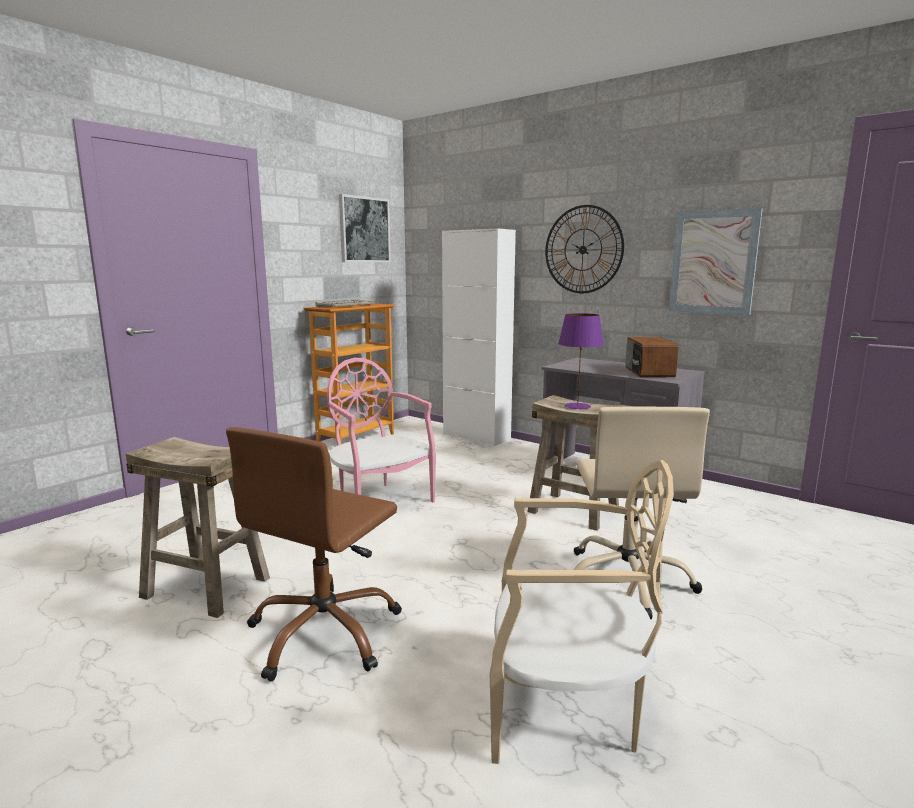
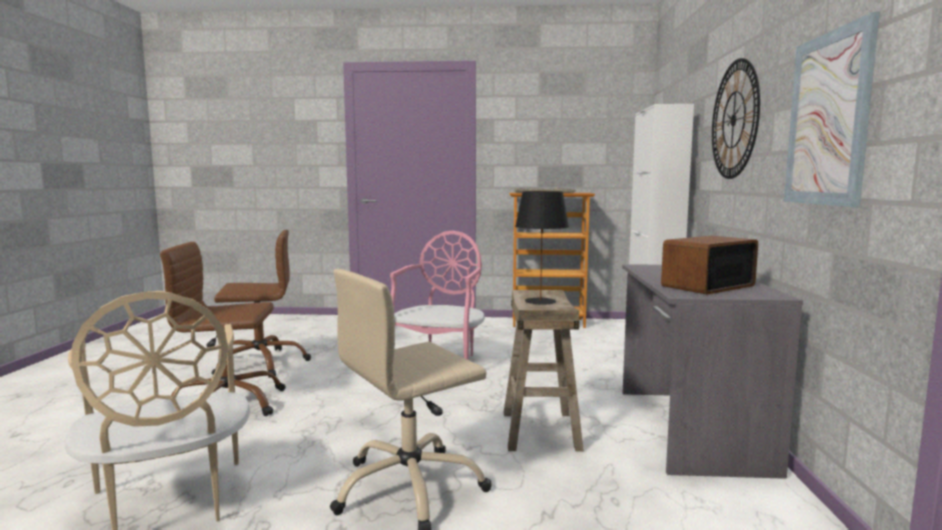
camera: 55 degrees right, 5 degrees down
(207, 587) = (261, 363): beige stool -> brown office chair
(364, 230) = (592, 120): picture -> none
(578, 406) = (540, 301): purple table lamp -> black table lamp

